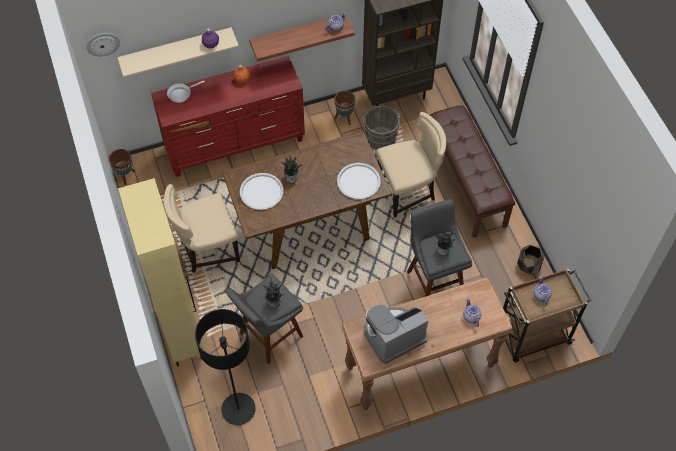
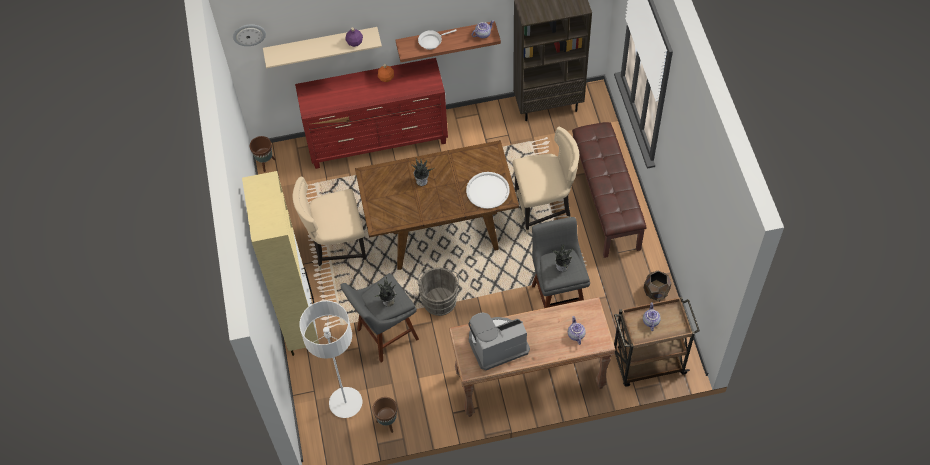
camera: 10 degrees right, 0 degrees up
(181, 94) = (324, 88): white frying pan -> white frying pan (432, 41)
(238, 409) = (345, 403): black floor lamp -> white floor lamp
(261, 192) = (390, 192): white tray -> none
(344, 118) = (492, 124): brown planter -> brown planter (387, 422)
(380, 137) = (525, 147): grey bucket -> grey bucket (439, 299)

